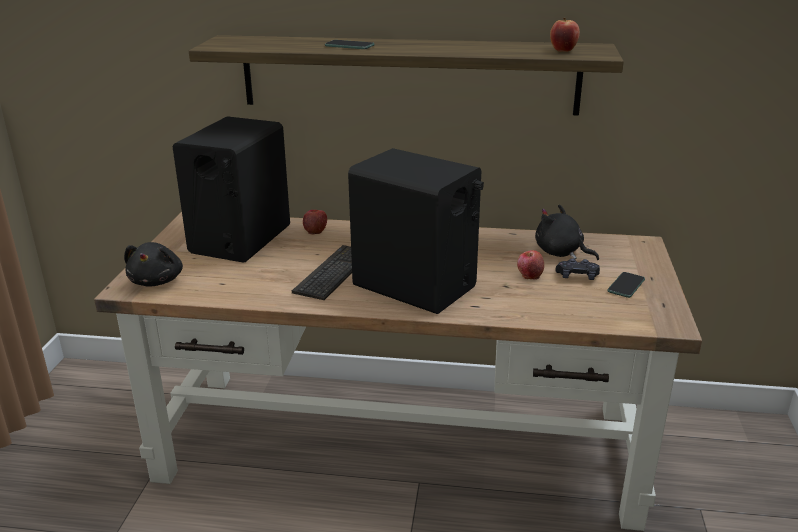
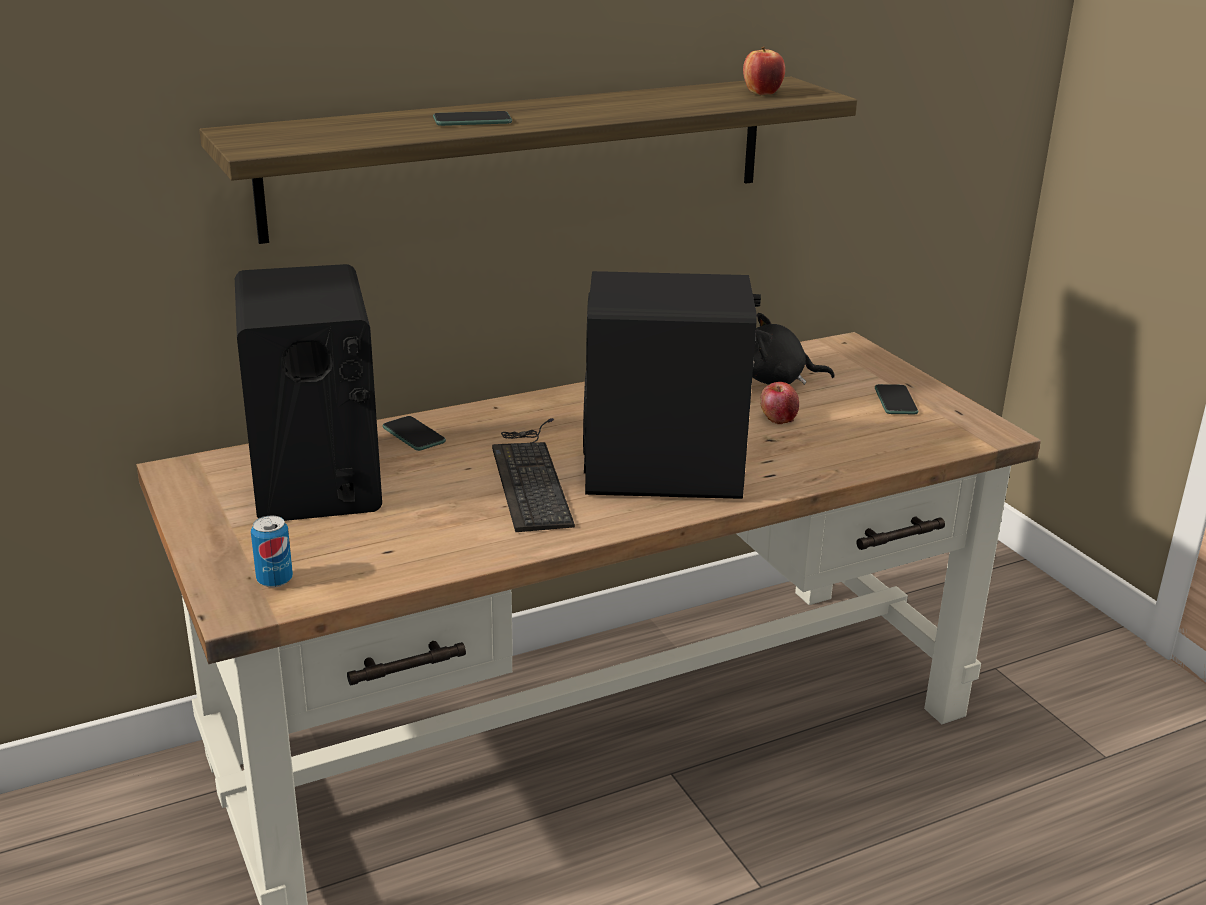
camera: 35 degrees left, 0 degrees up
(157, 281) = (275, 580): black plush toy -> can
(315, 230) = (413, 435): apple -> phone
(577, 277) = (832, 405): black game controller -> none

